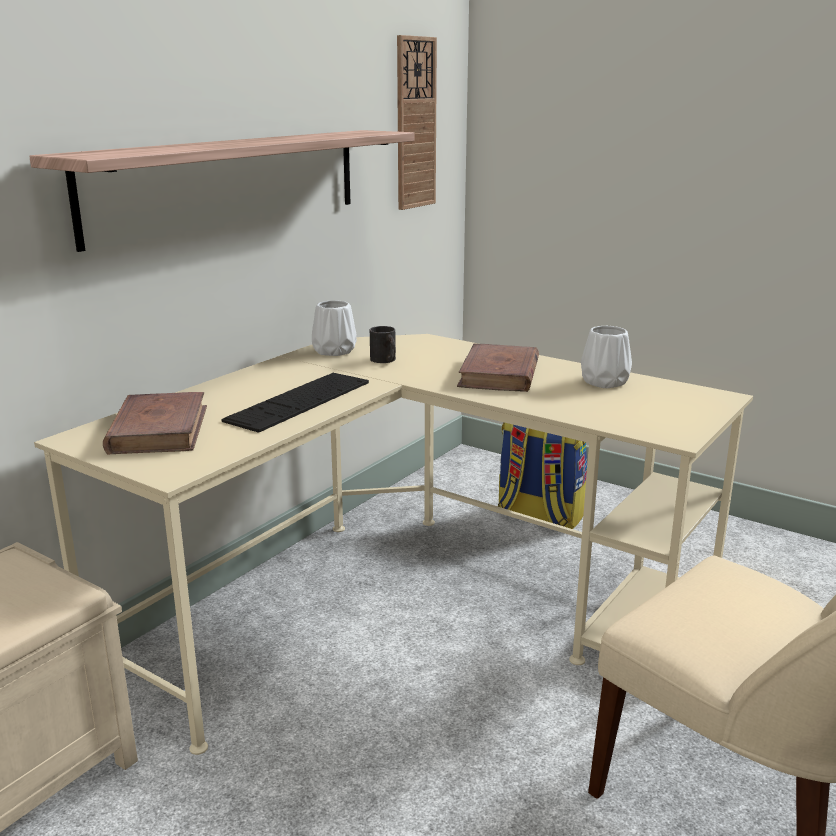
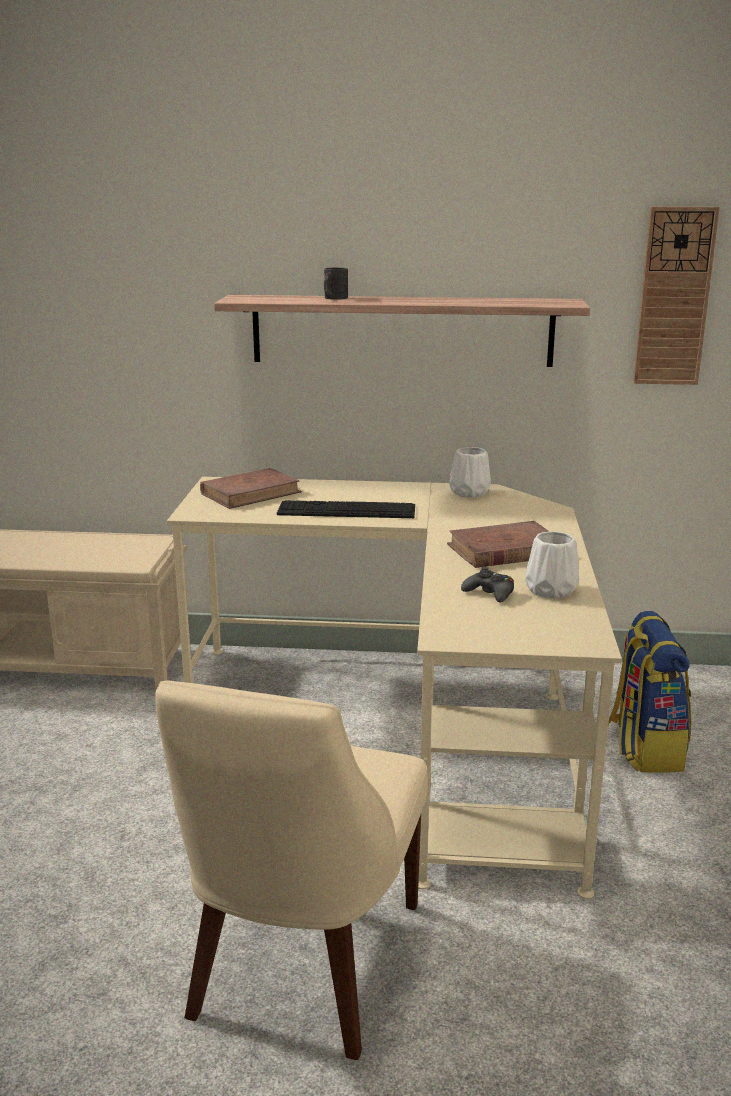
camera: 60 degrees right, 0 degrees up
(385, 360) = (474, 511): black mug -> black mug (333, 298)
(591, 400) = (490, 593): none -> black game controller

